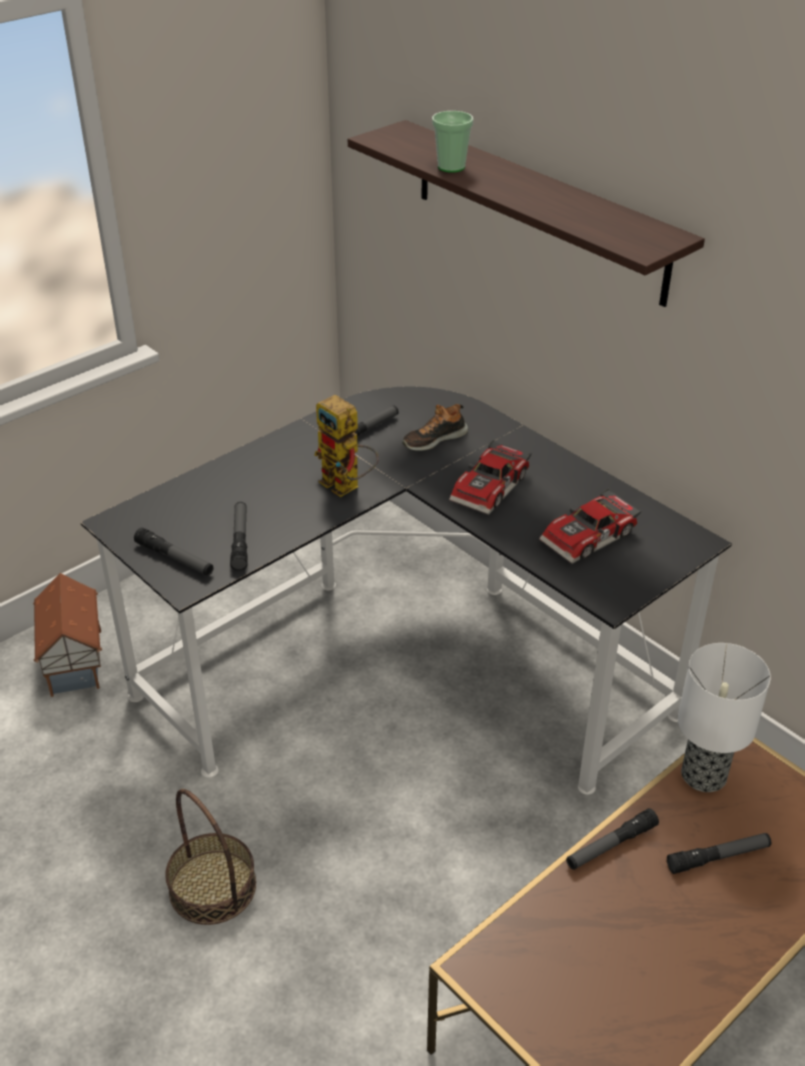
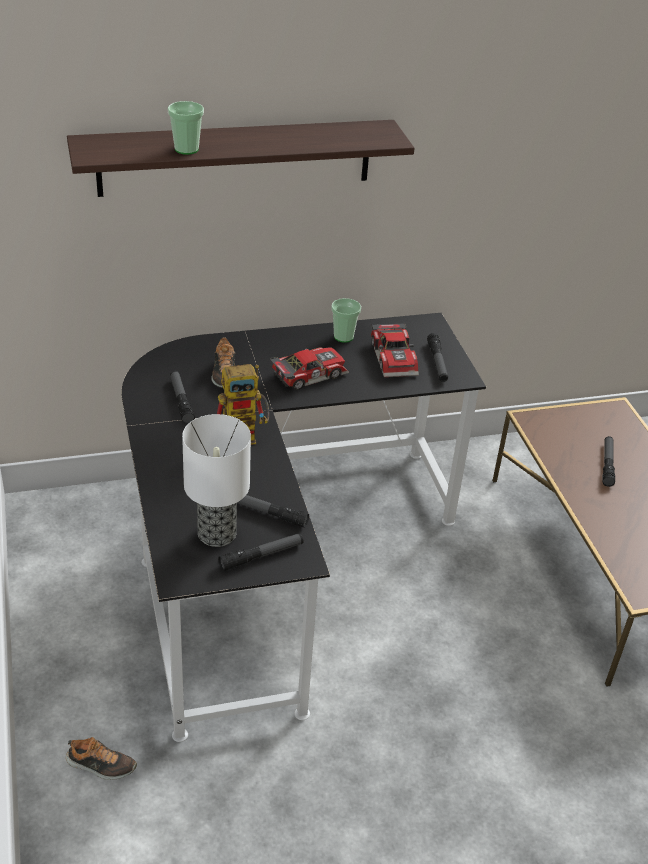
camera: 65 degrees left, 0 degrees up
(77, 662) = (101, 765): toy house -> shoe
(213, 887) = (419, 752): basket -> none
(492, 488) = (308, 373): toy car -> toy car turned 90 degrees counterclockwise
(588, 489) = (343, 337): none -> cup
(611, 845) = (579, 500): flashlight -> flashlight (437, 362)
(702, 776) = (546, 441): table lamp -> table lamp (217, 534)

